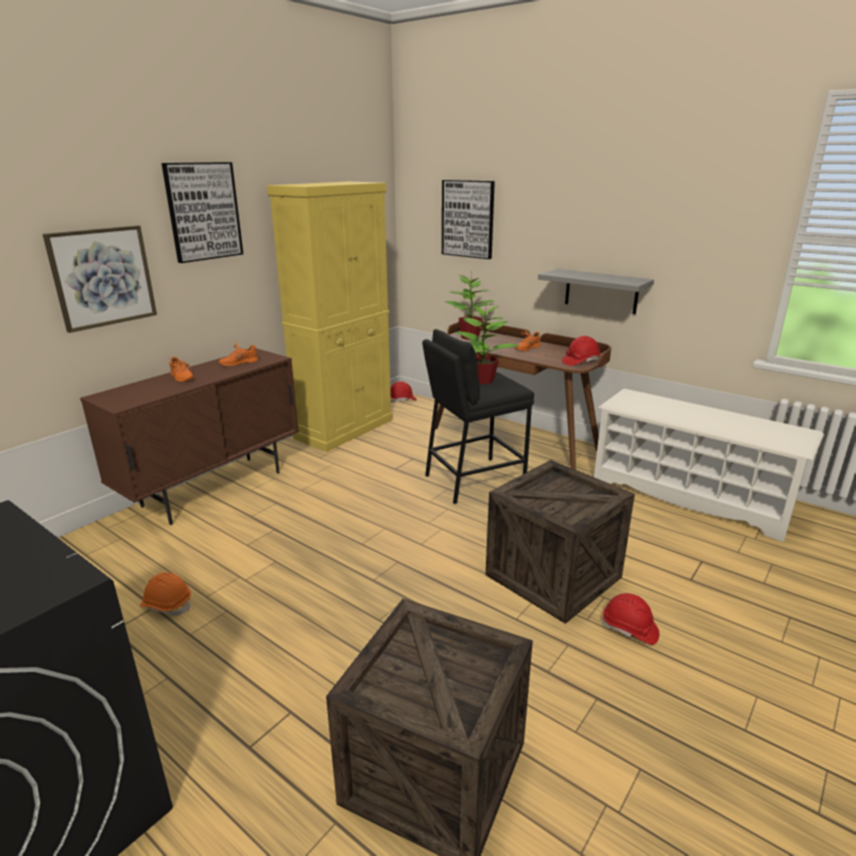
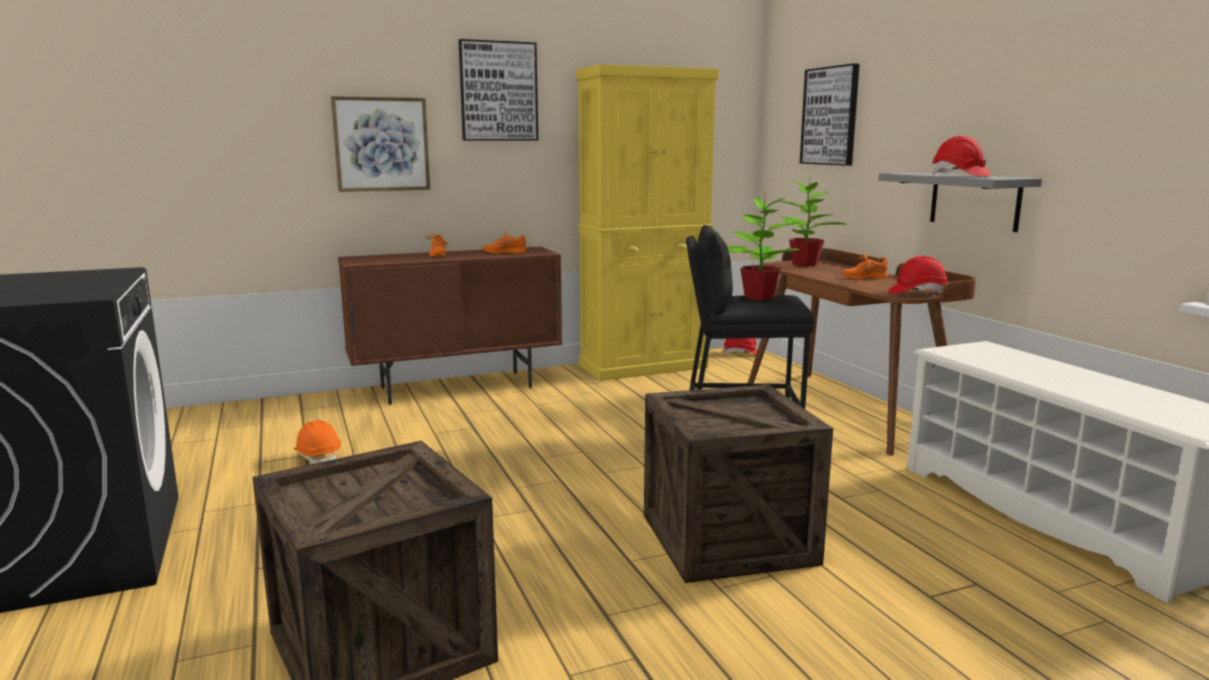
camera: 30 degrees right, 10 degrees down
(629, 629) = (766, 614): red hard hat -> red hard hat (959, 175)

